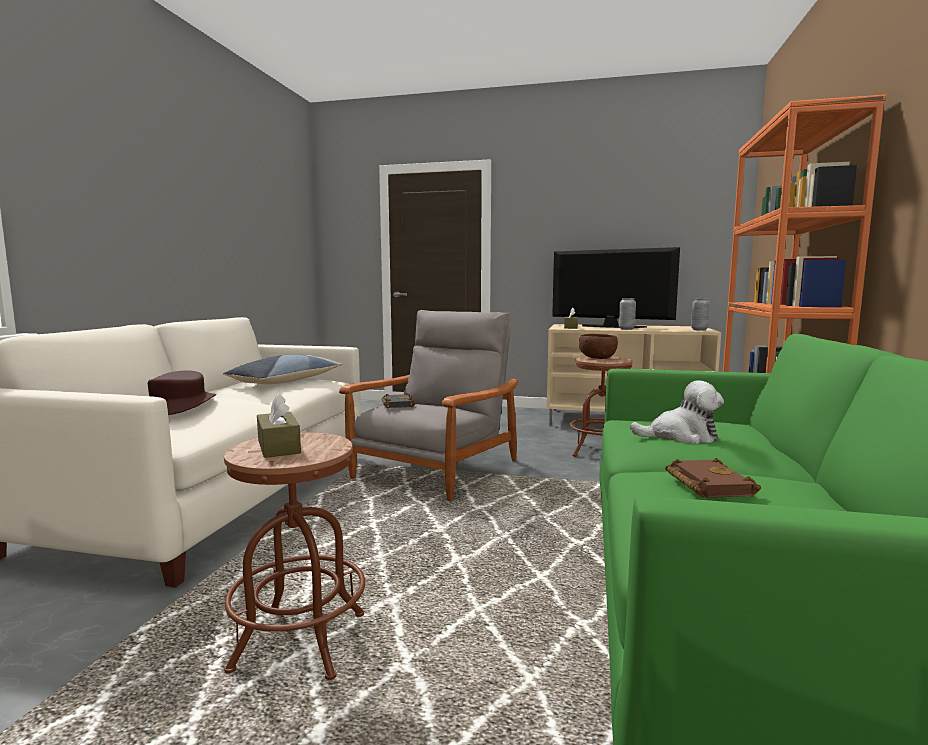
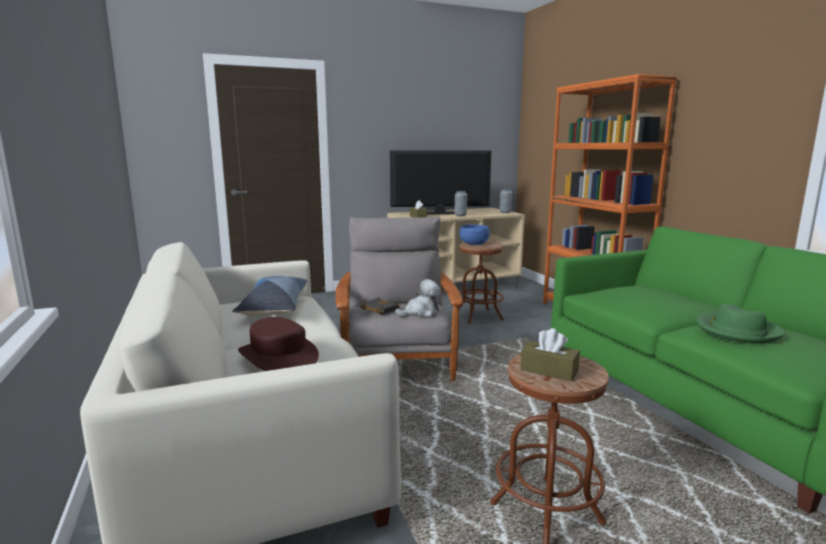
camera: 35 degrees left, 5 degrees up
(597, 358) = (474, 244): brown bowl -> blue bowl
(680, 437) = (658, 303): plush toy -> plush toy (420, 312)
(705, 484) = (737, 331): brown book -> green hat

